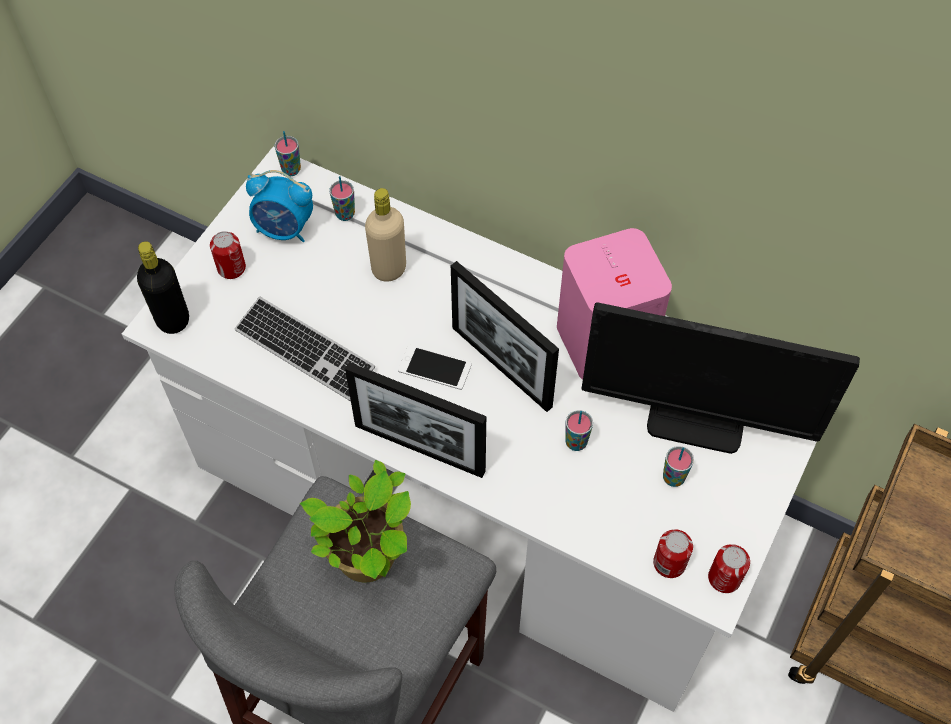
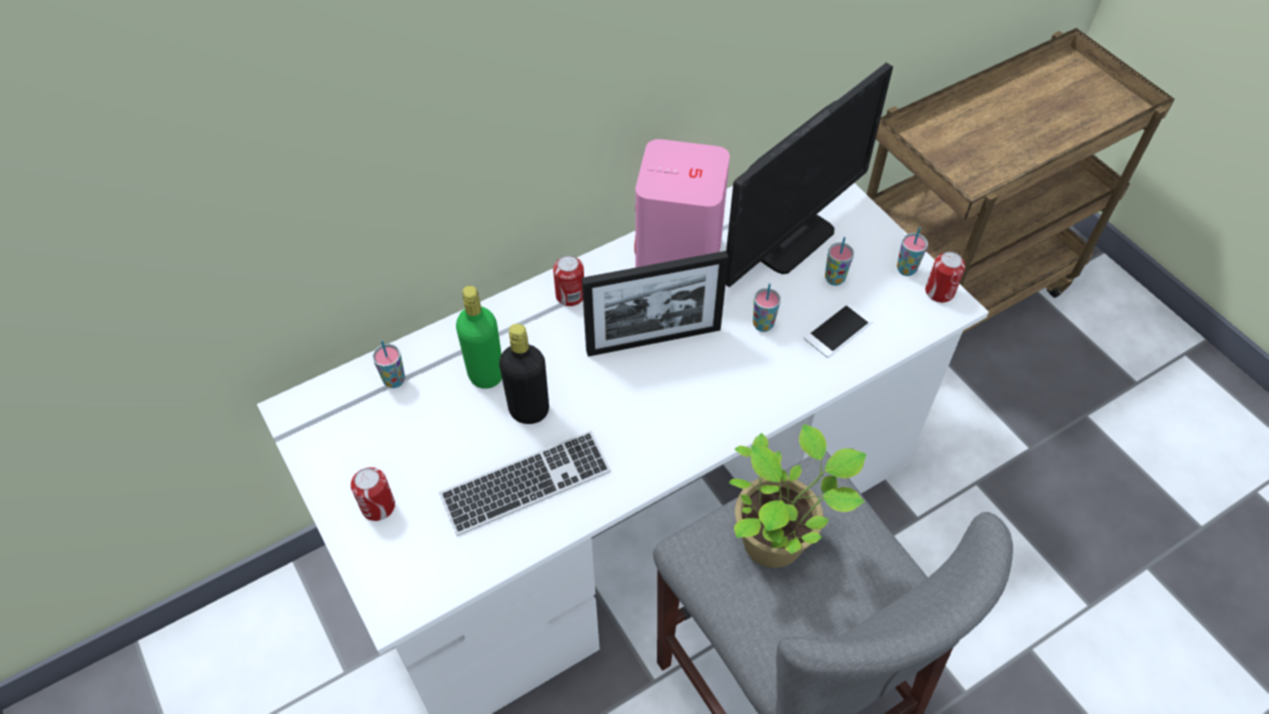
camera: 60 degrees left, 5 degrees down
(173, 320) = (400, 590): black bottle -> black bottle (529, 410)
(284, 229) = (369, 438): alarm clock -> none
(291, 170) = (301, 401): cup -> cup (906, 269)
(389, 269) = (486, 374): beige bottle -> green bottle
(419, 448) = (697, 439): picture frame -> none
(435, 367) = (620, 388): phone -> phone (838, 330)
(669, 563) = (909, 319): can -> can (570, 295)

